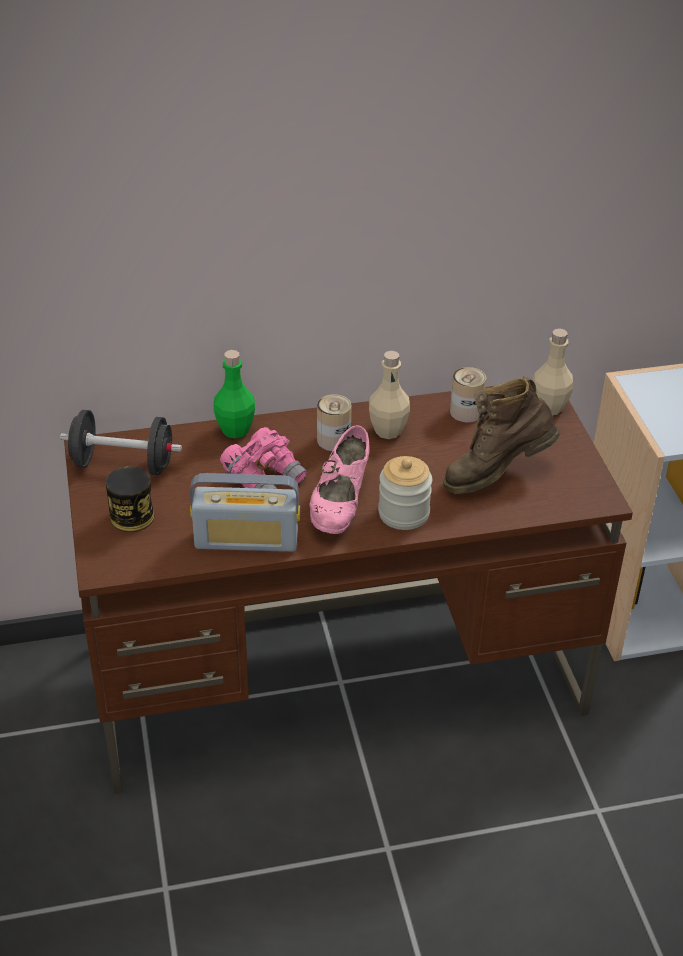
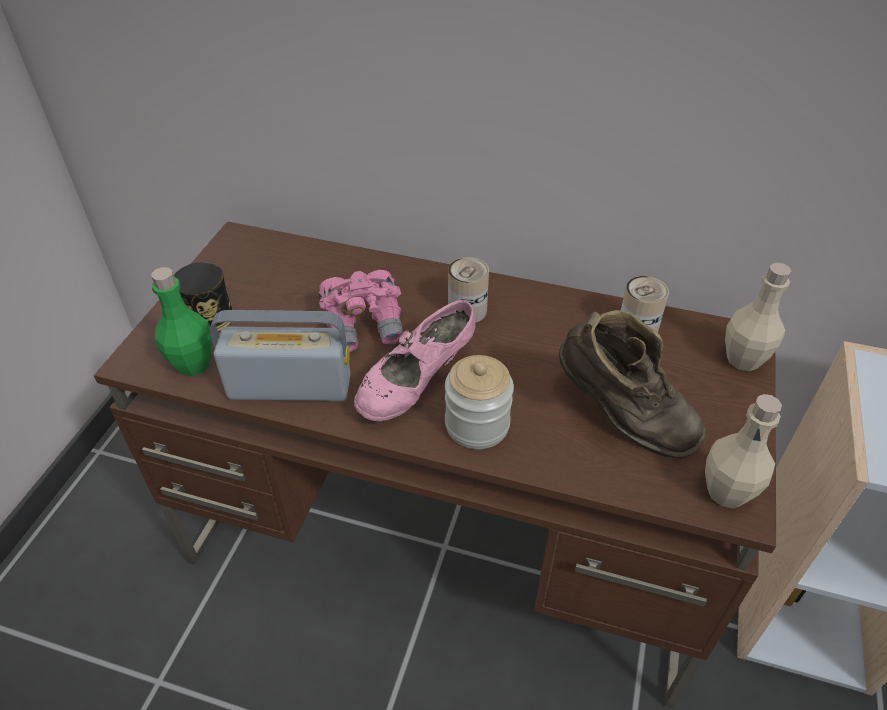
camera: 30 degrees right, 5 degrees up
(123, 464) = (250, 263): black dumbbell -> none
(235, 430) = (379, 266): green bottle -> green bottle (193, 364)
(246, 540) = (289, 387): radio -> radio turned 150 degrees clockwise
(388, 431) = (532, 320): beige bottle -> beige bottle (726, 492)
(496, 475) = (621, 419): brown boot -> brown boot turned 150 degrees counterclockwise

